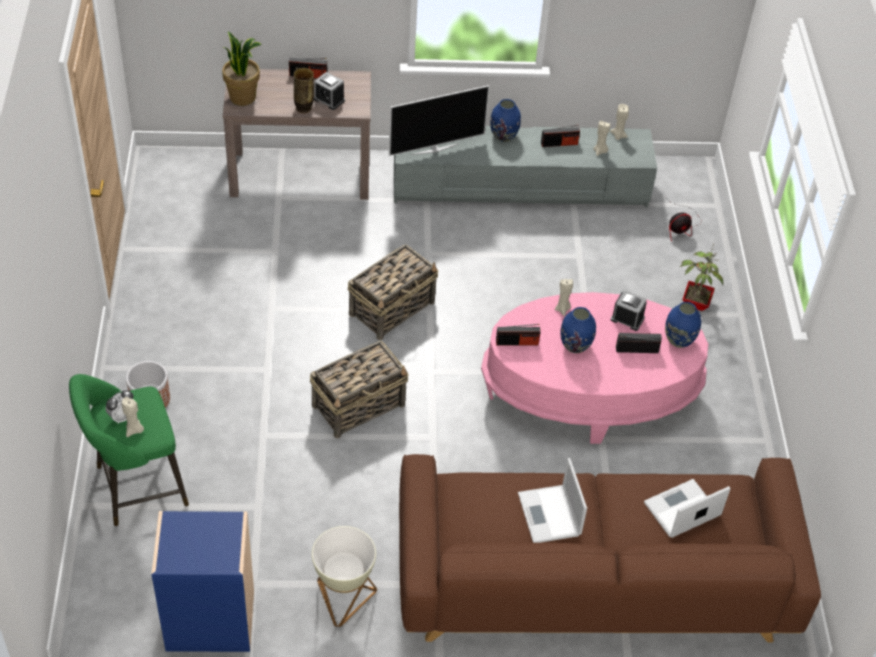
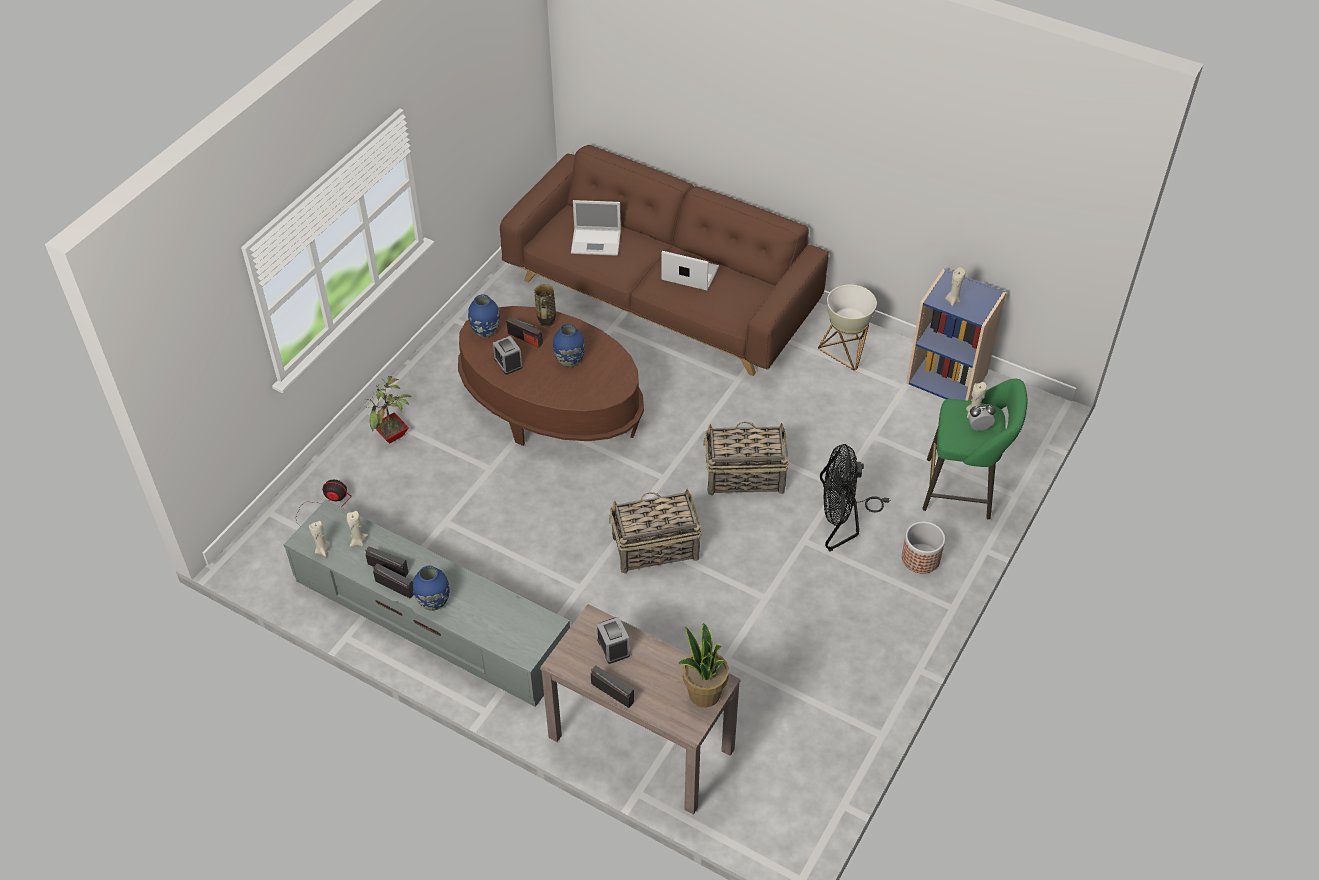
camera: 145 degrees left, 0 degrees up
(243, 409) = (844, 515): none -> black fan
(303, 108) = (647, 648): vase -> vase (546, 322)
(435, 148) = (514, 620): television -> none
(517, 342) = (613, 382): radio -> radio (395, 587)
(550, 515) = (689, 274): laptop -> laptop turned 90 degrees counterclockwise
(562, 309) = (552, 392): beige candle -> beige candle (952, 300)
(589, 393) = (551, 406): pink coffee table -> brown coffee table

